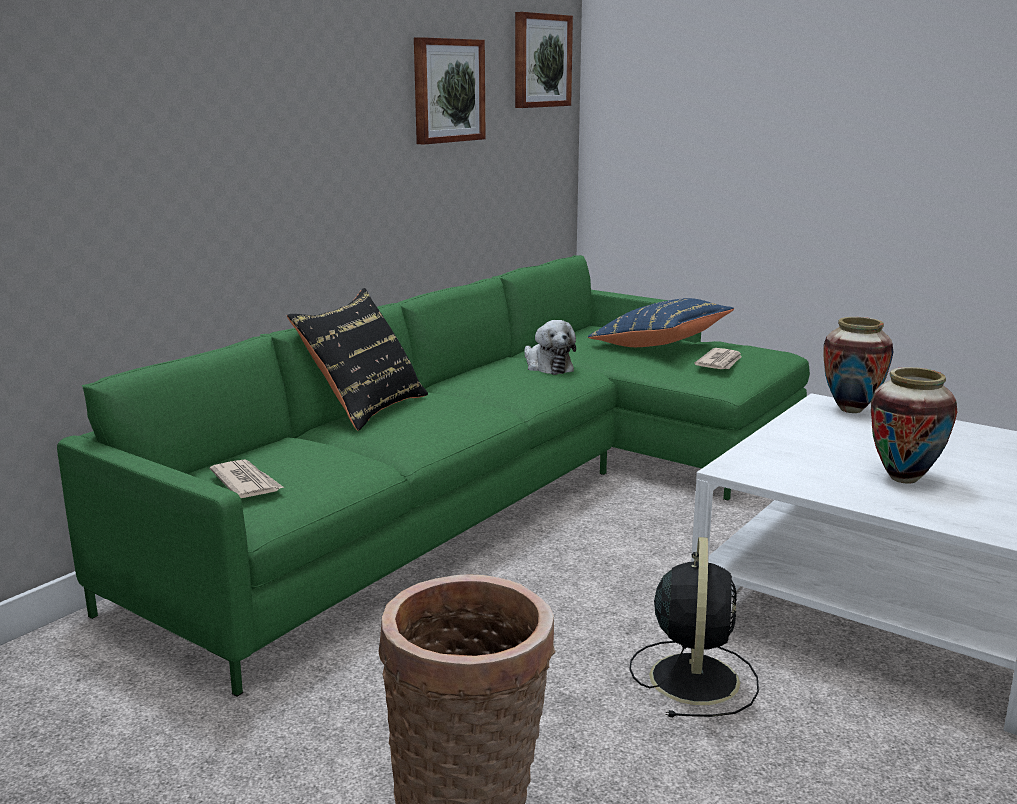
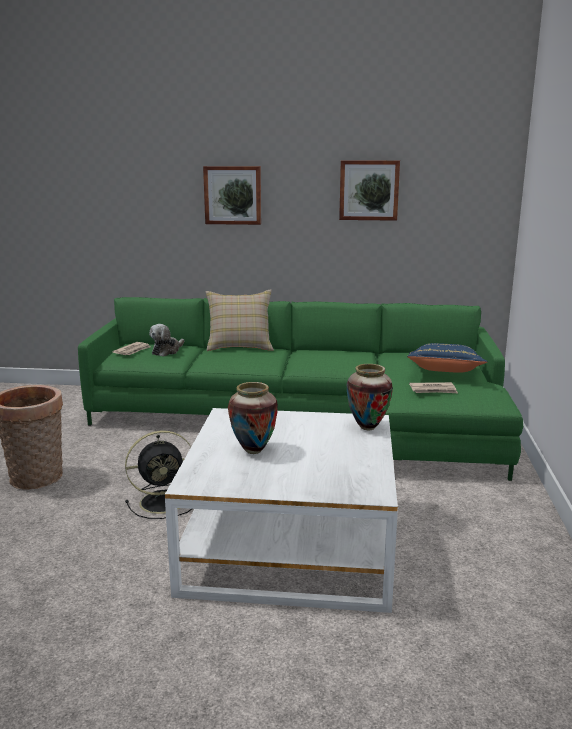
camera: 60 degrees right, 0 degrees up
(365, 408) = (240, 346): black pillow -> beige pillow
(540, 61) = (469, 172): picture -> picture (233, 195)
(547, 367) = (355, 360): plush toy -> plush toy (167, 351)

